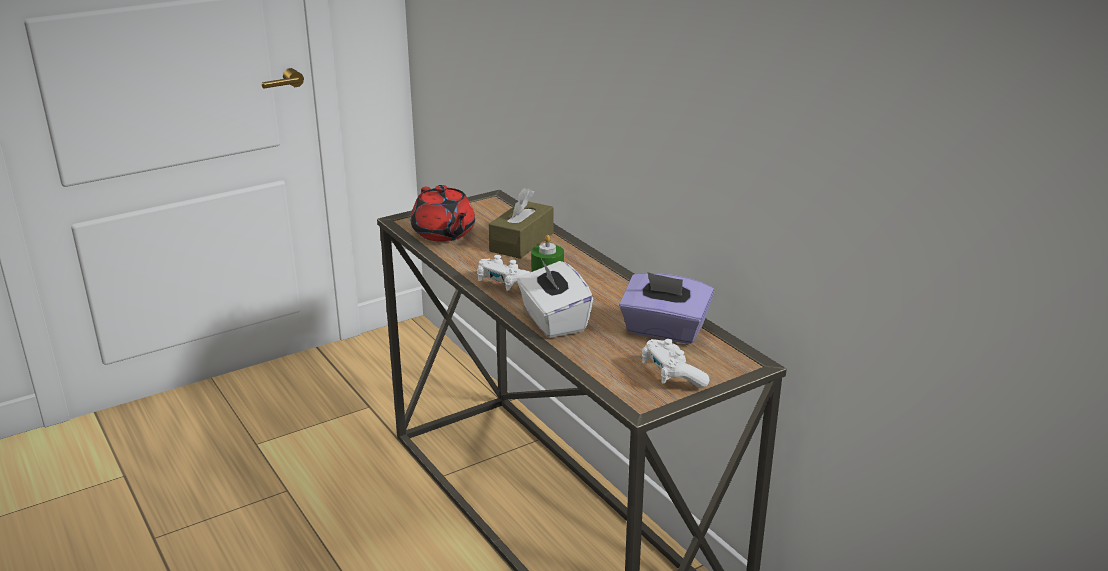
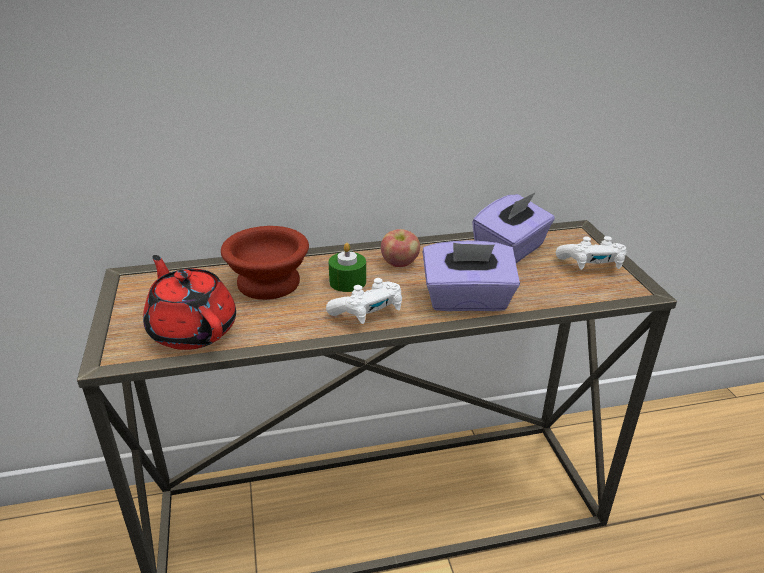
camera: 70 degrees left, 5 degrees up
(444, 233) = (192, 330): red teapot -> red teapot turned 120 degrees counterclockwise
(521, 242) = (266, 283): brown tissue box -> brown bowl
(553, 320) = (467, 300): white tissue box -> purple tissue box
(595, 285) = (399, 263): none -> apple

